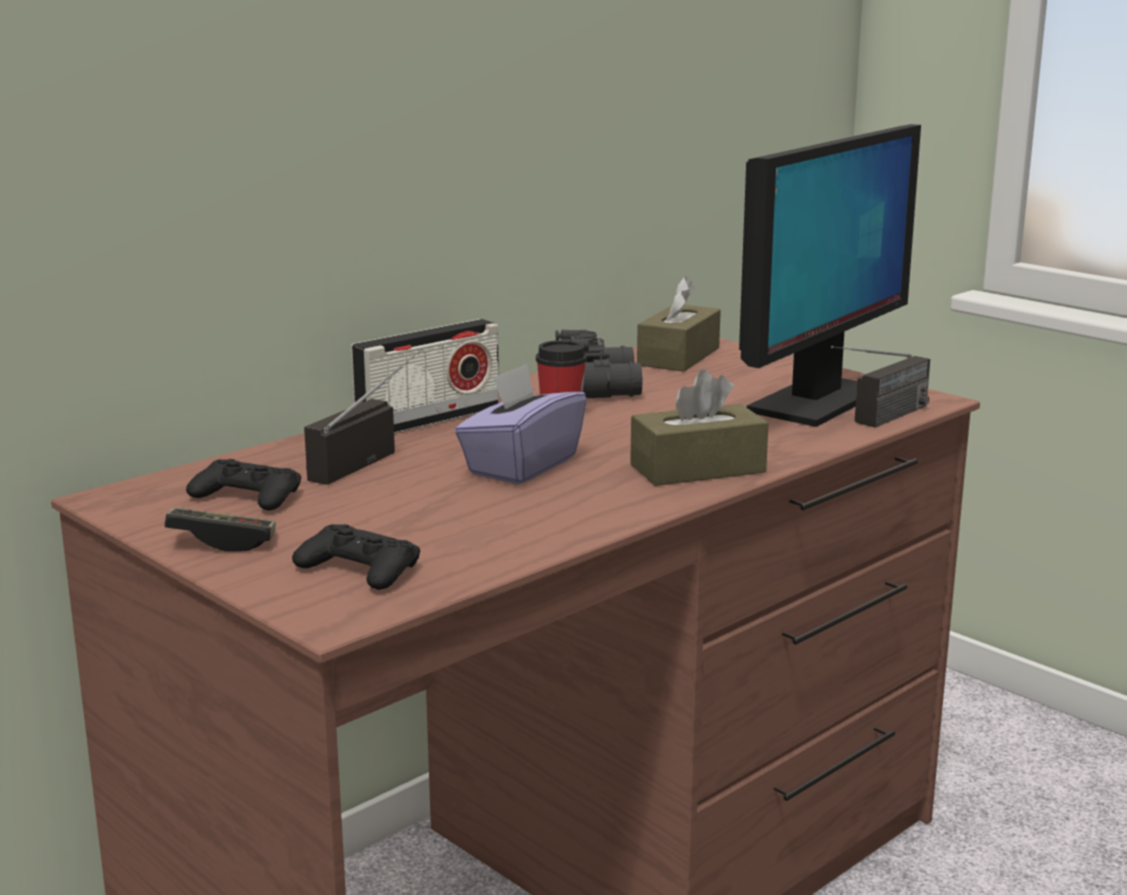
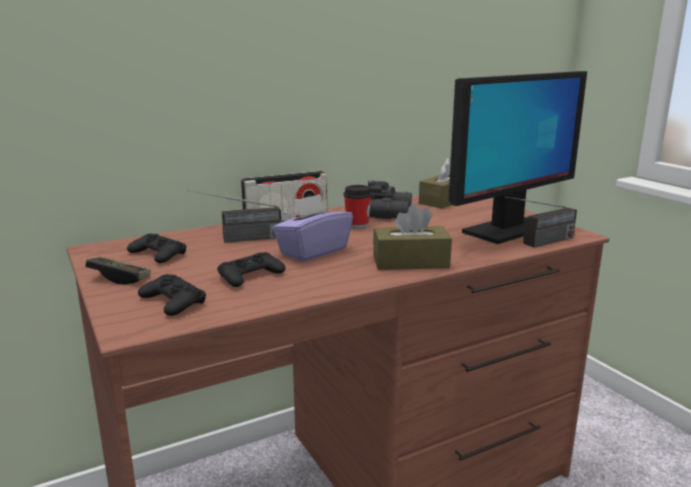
camera: 15 degrees right, 0 degrees up
(367, 458) = (237, 240): radio -> radio turned 150 degrees counterclockwise
(451, 516) = (250, 276): none -> black game controller

